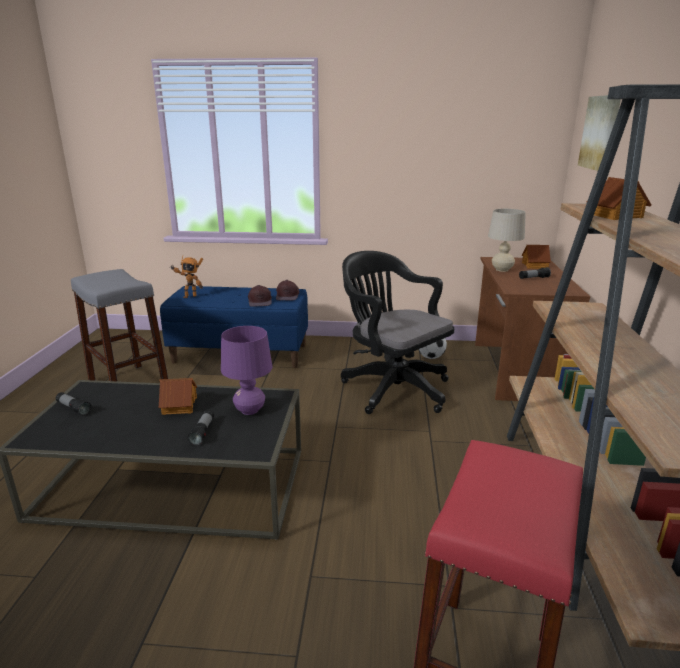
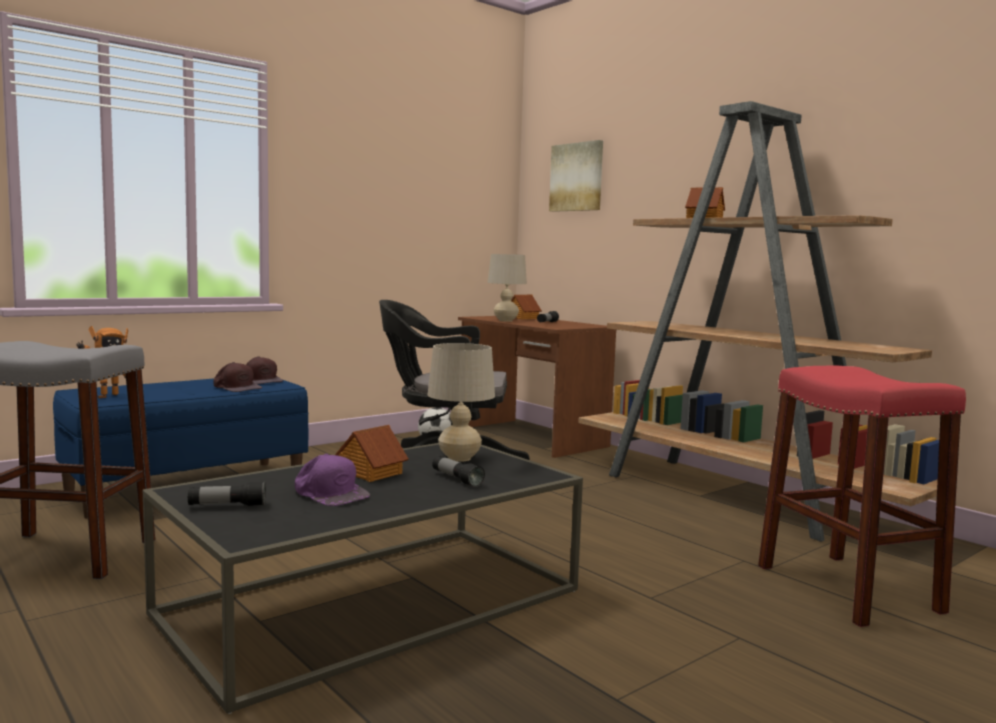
camera: 45 degrees left, 15 degrees down
(126, 417) = (330, 493): none -> purple cap
(250, 410) = (459, 458): purple table lamp -> beige table lamp

